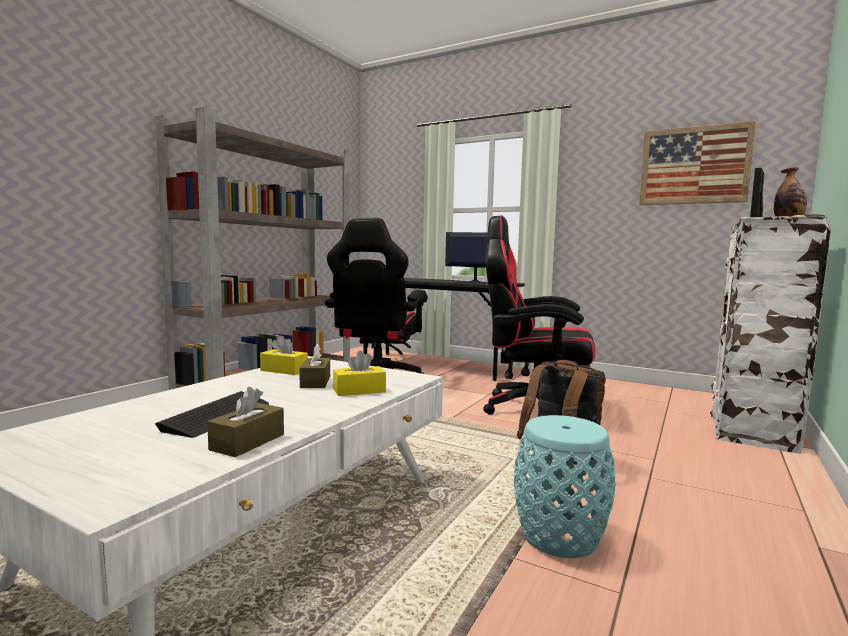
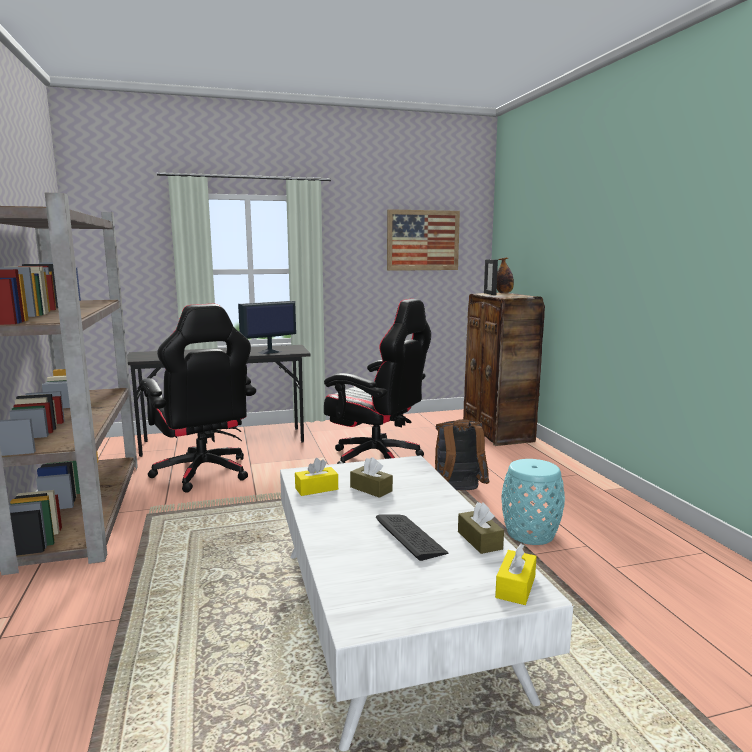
camera: 45 degrees left, 5 degrees up
(359, 390) = (416, 484): yellow tissue box -> yellow tissue box (515, 587)
(535, 408) = (376, 458): black office chair -> black office chair turned 120 degrees counterclockwise
(751, 429) = (498, 433): white cabinet -> brown cabinet

